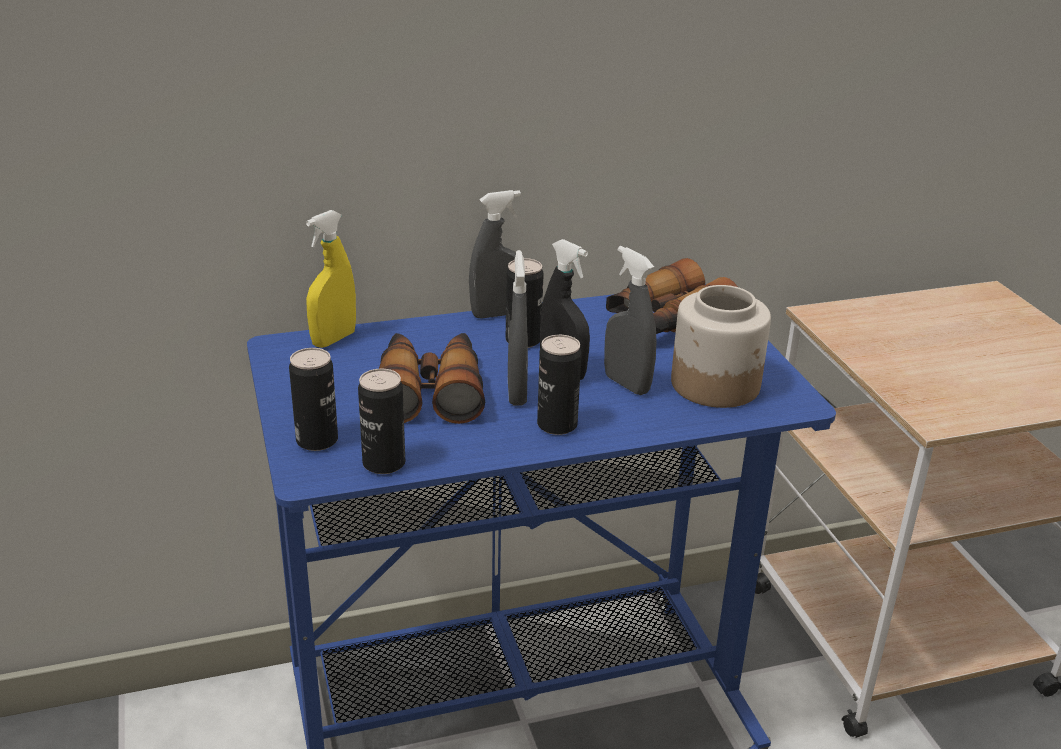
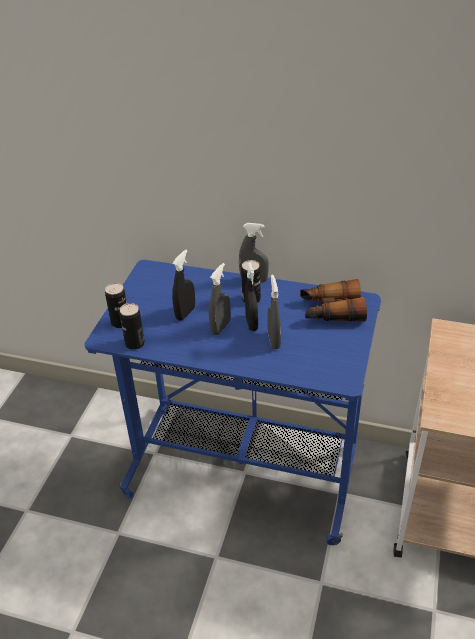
camera: 35 degrees right, 10 degrees up
(333, 339) = (172, 271): yellow spray bottle -> none
(429, 391) = (185, 313): binoculars -> black spray bottle
(557, 425) = (221, 351): can -> none
(716, 385) = (316, 356): jar -> none

